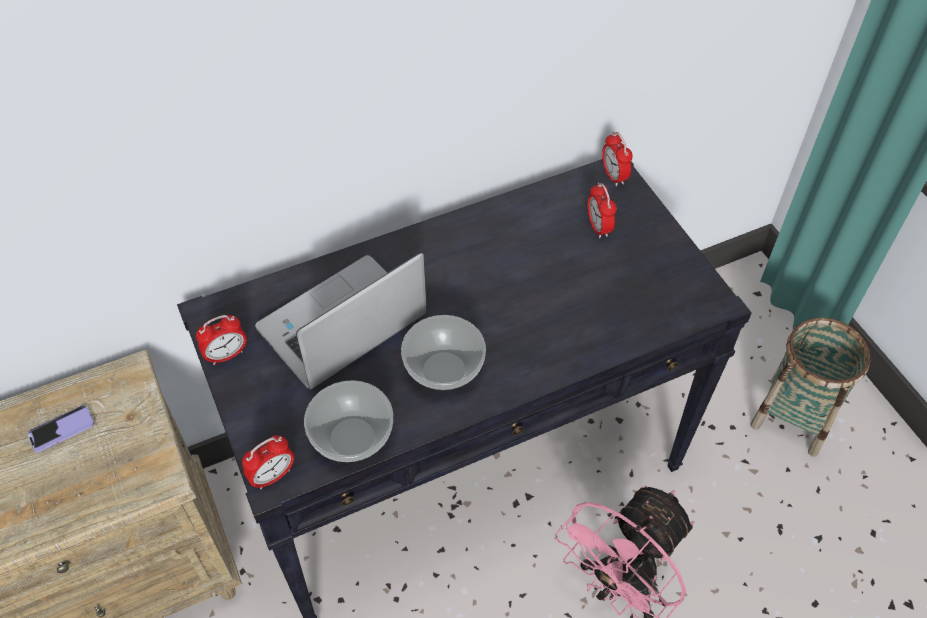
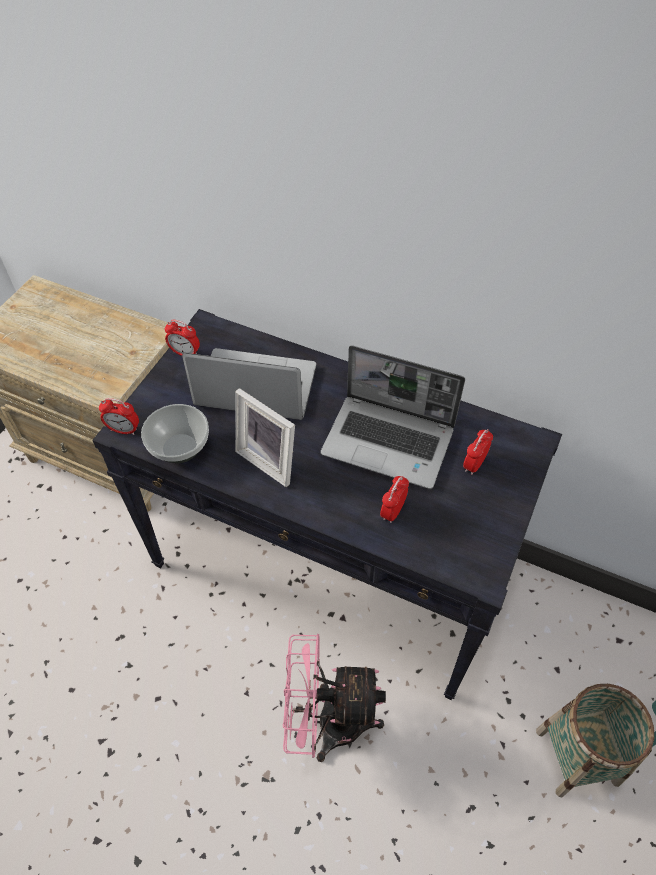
camera: 50 degrees right, 0 degrees up
(61, 430) = (101, 332): phone -> none
(444, 370) = (270, 459): bowl -> picture frame
(516, 266) = (390, 442): none -> laptop
(613, 176) = (531, 444): alarm clock -> alarm clock (392, 511)

